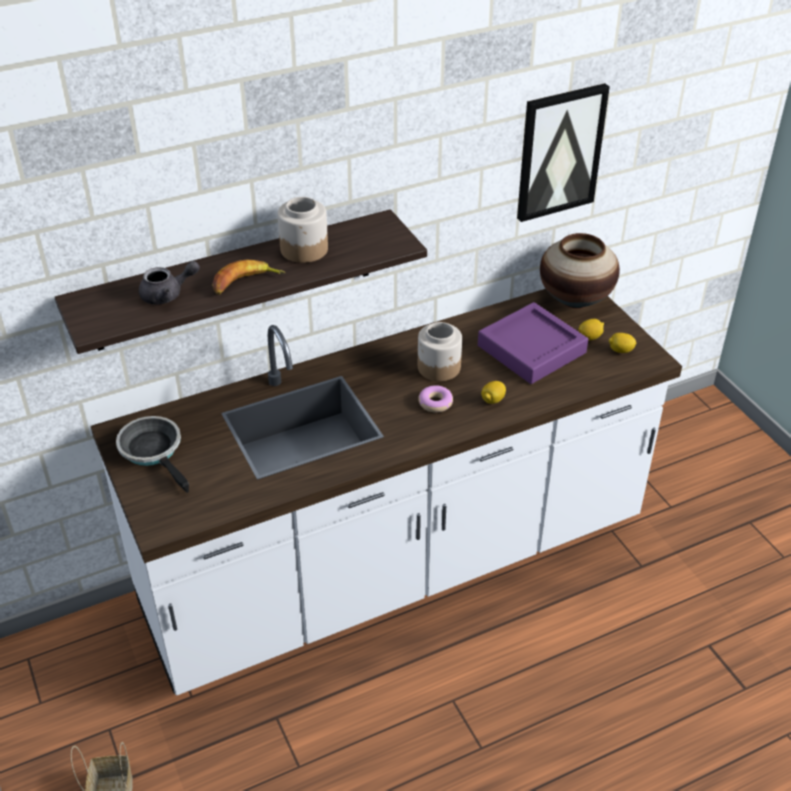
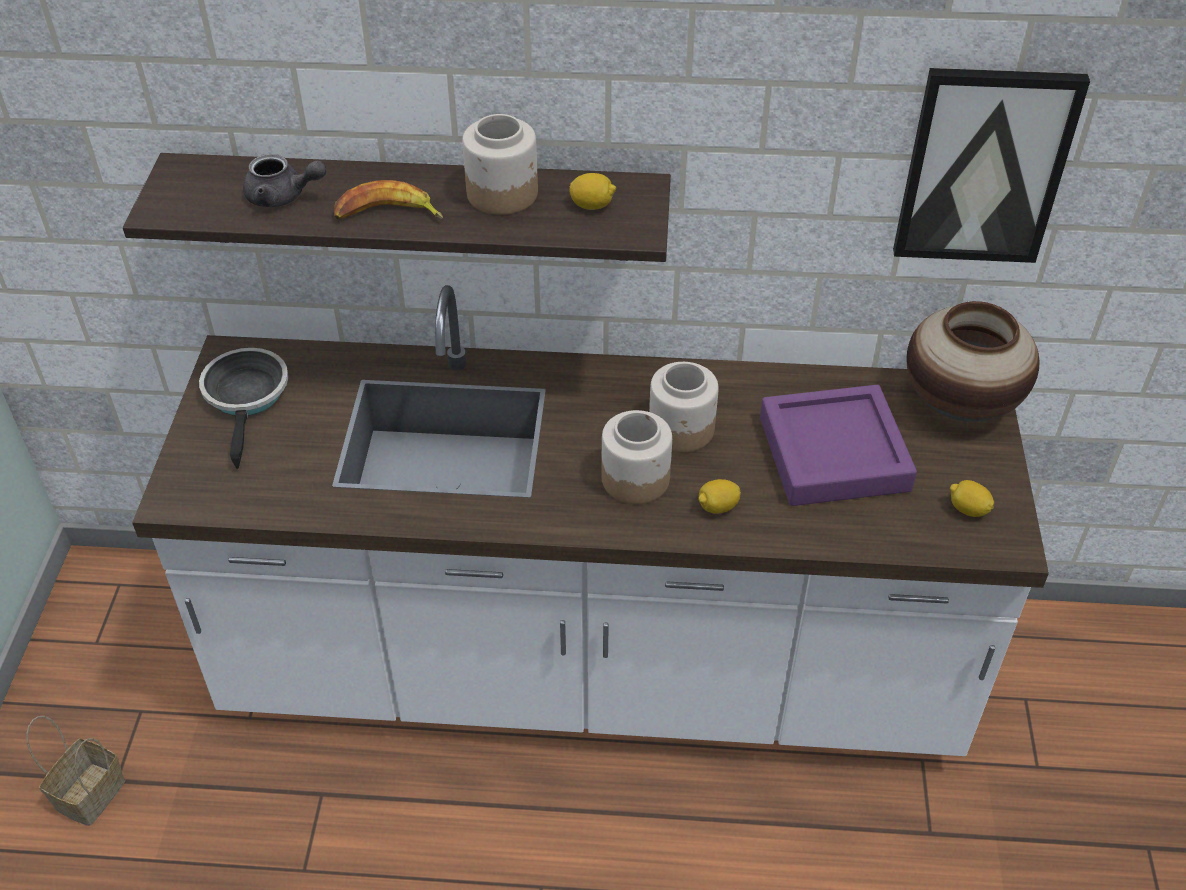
camera: 30 degrees right, 5 degrees up
(435, 403) = (636, 478): donut -> jar
(590, 337) = (936, 470): lemon -> lemon (592, 205)

